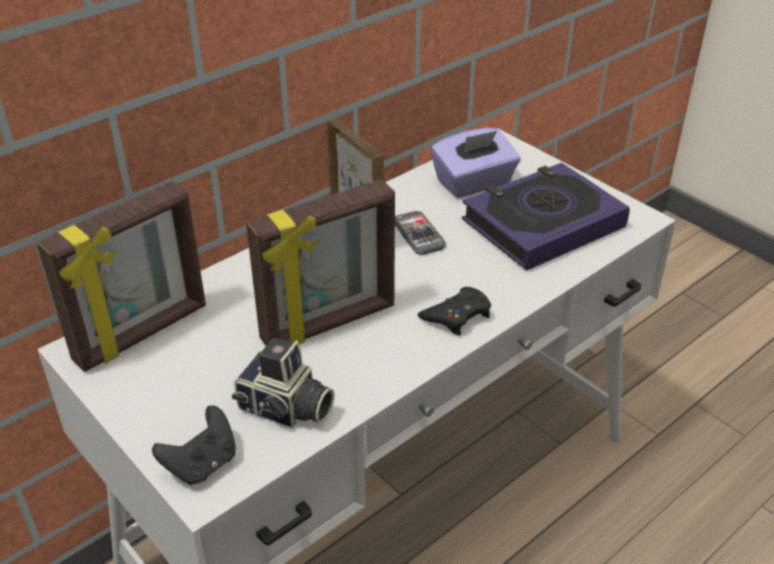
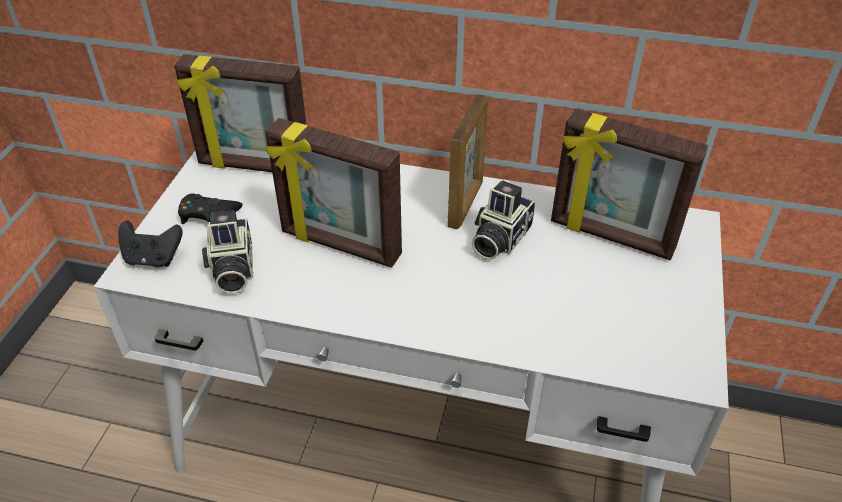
camera: 55 degrees right, 5 degrees up
(419, 235) = (498, 239): phone -> camera
(457, 315) = (415, 311): black game controller -> black game controller (208, 214)
(474, 183) = (611, 236): purple tissue box -> picture frame
(542, 224) = (602, 308): book -> none

